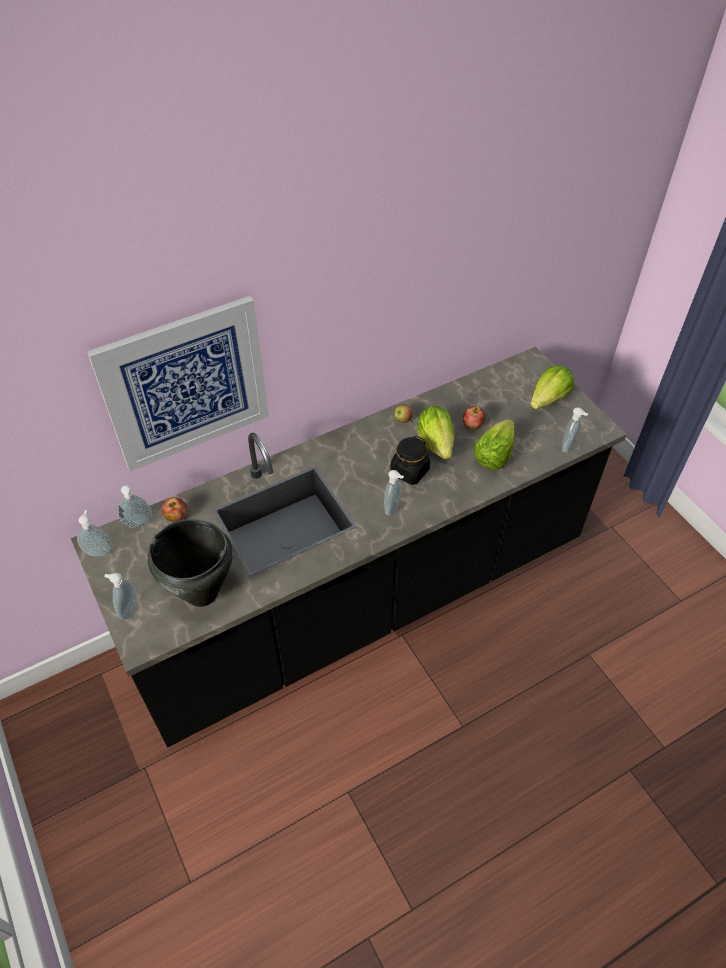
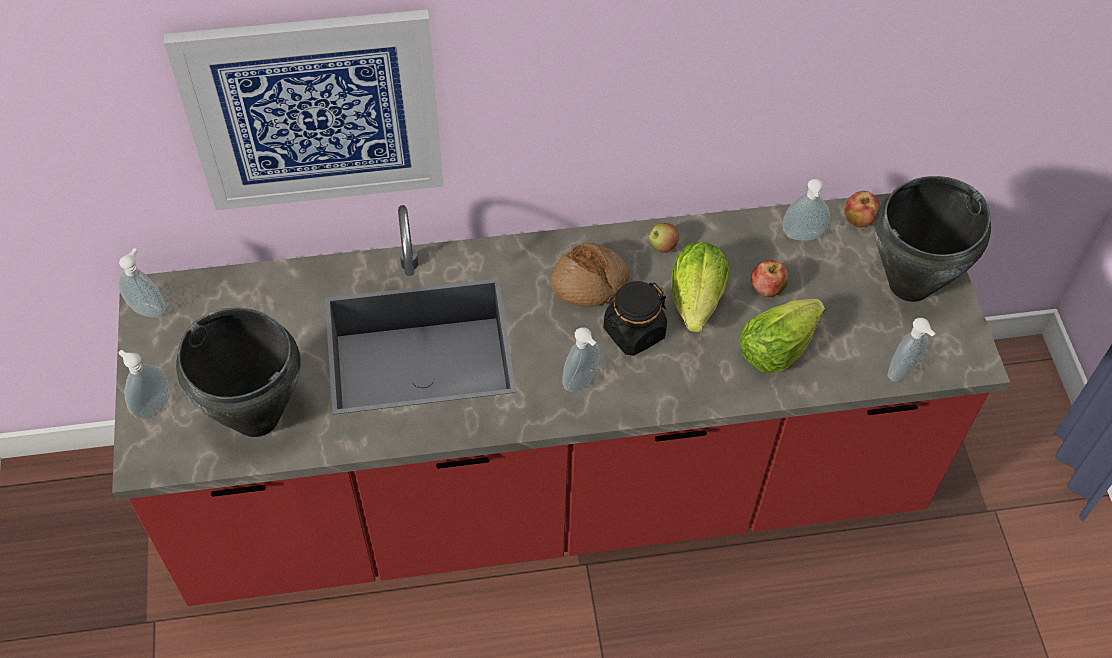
camera: 20 degrees right, 5 degrees up
(139, 524) = (216, 287): soap dispenser -> soap dispenser (802, 237)
(176, 517) = (271, 293): apple -> apple (858, 220)
(363, 599) = (552, 490): black counter -> red counter
(370, 452) = (589, 282): none -> bread
(549, 400) = (911, 285): lettuce -> black cooking pot

